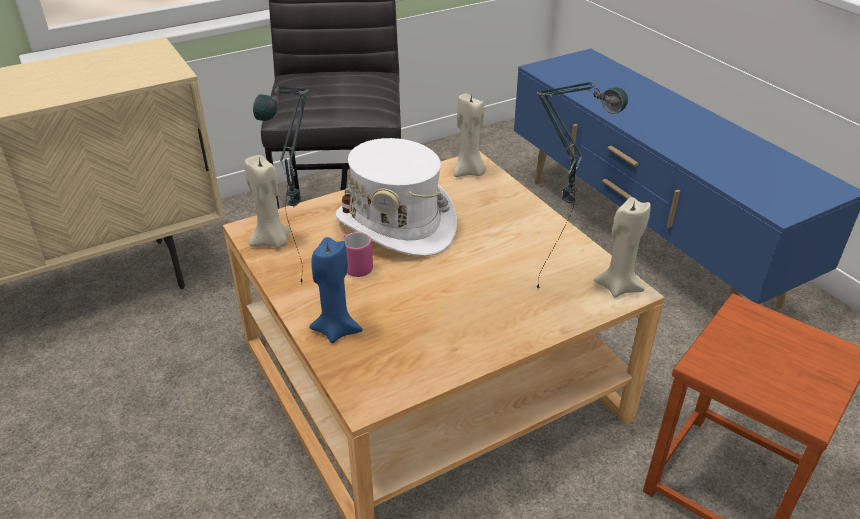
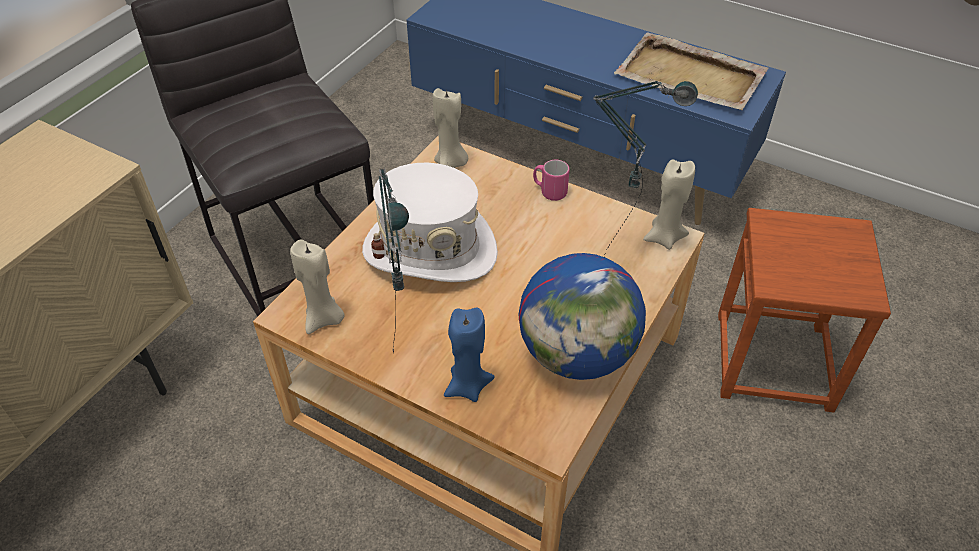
camera: 30 degrees left, 10 degrees up
(356, 266) = (429, 312): pink mug -> pink mug (549, 191)
(452, 345) = (577, 354): none -> globe
(753, 169) = (691, 77): none -> beige tray

